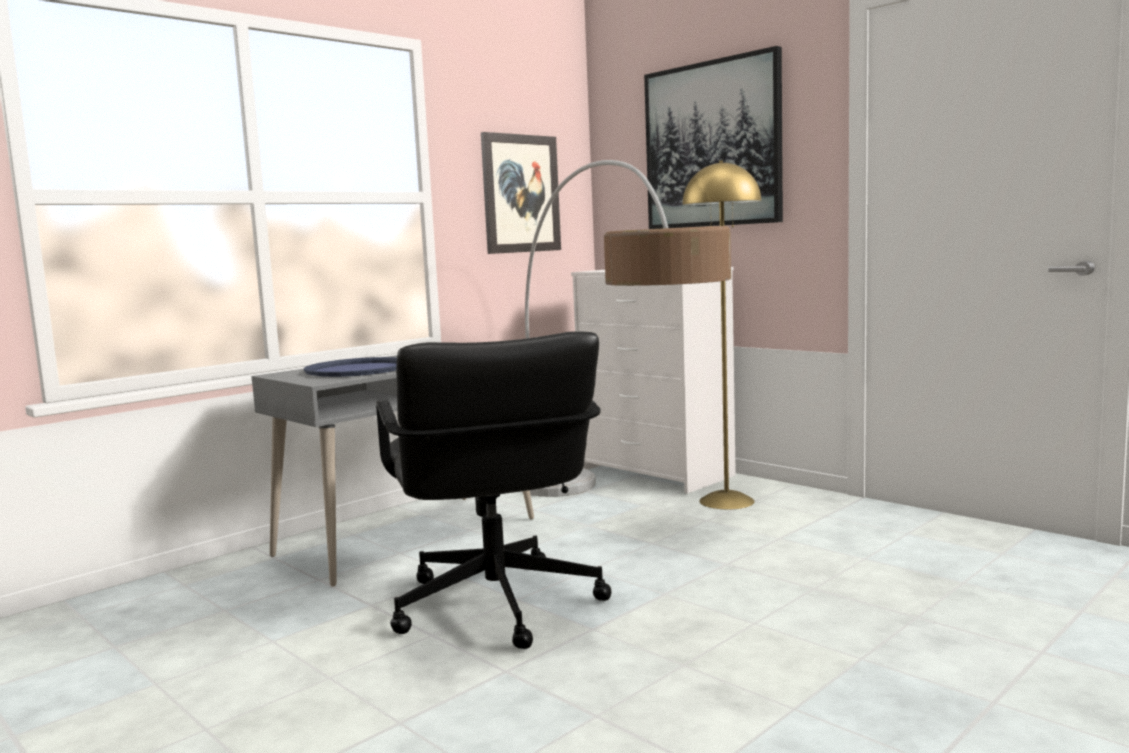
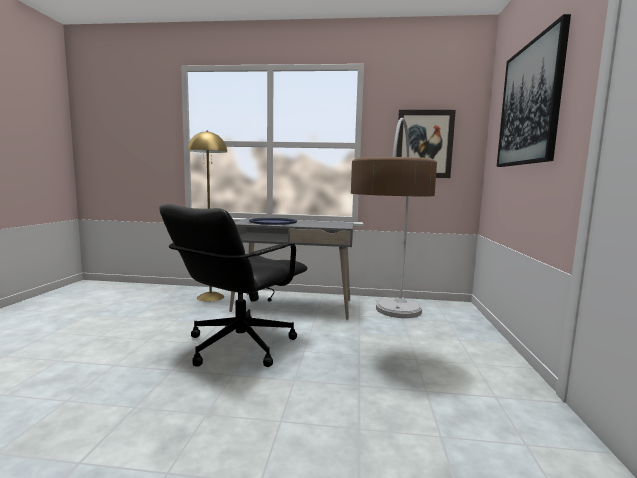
camera: 50 degrees right, 0 degrees up
(657, 473) = (462, 325): white dresser -> none
(726, 501) = (457, 355): yellow floor lamp -> yellow floor lamp (210, 297)

